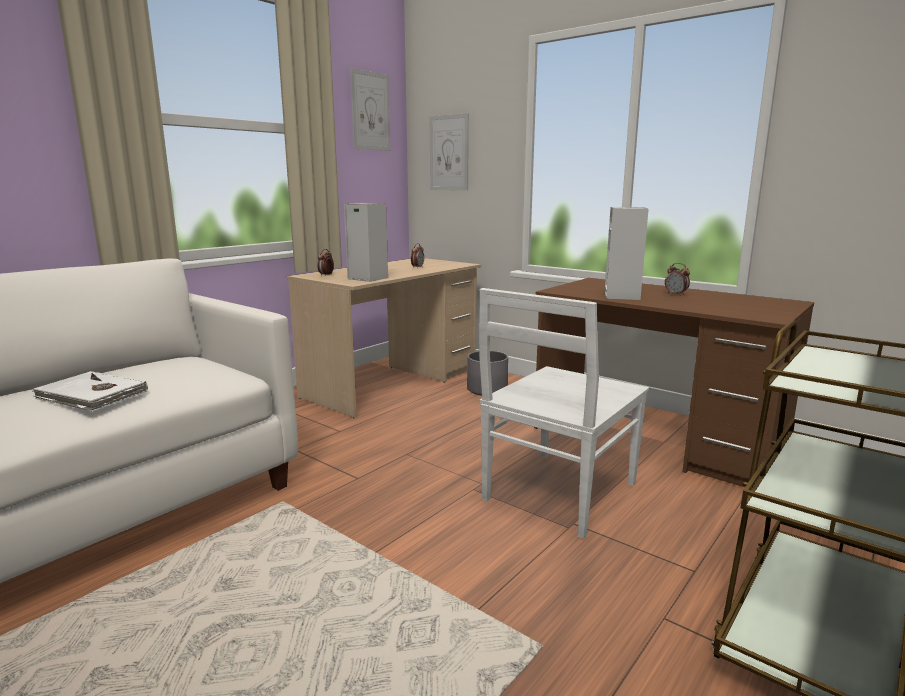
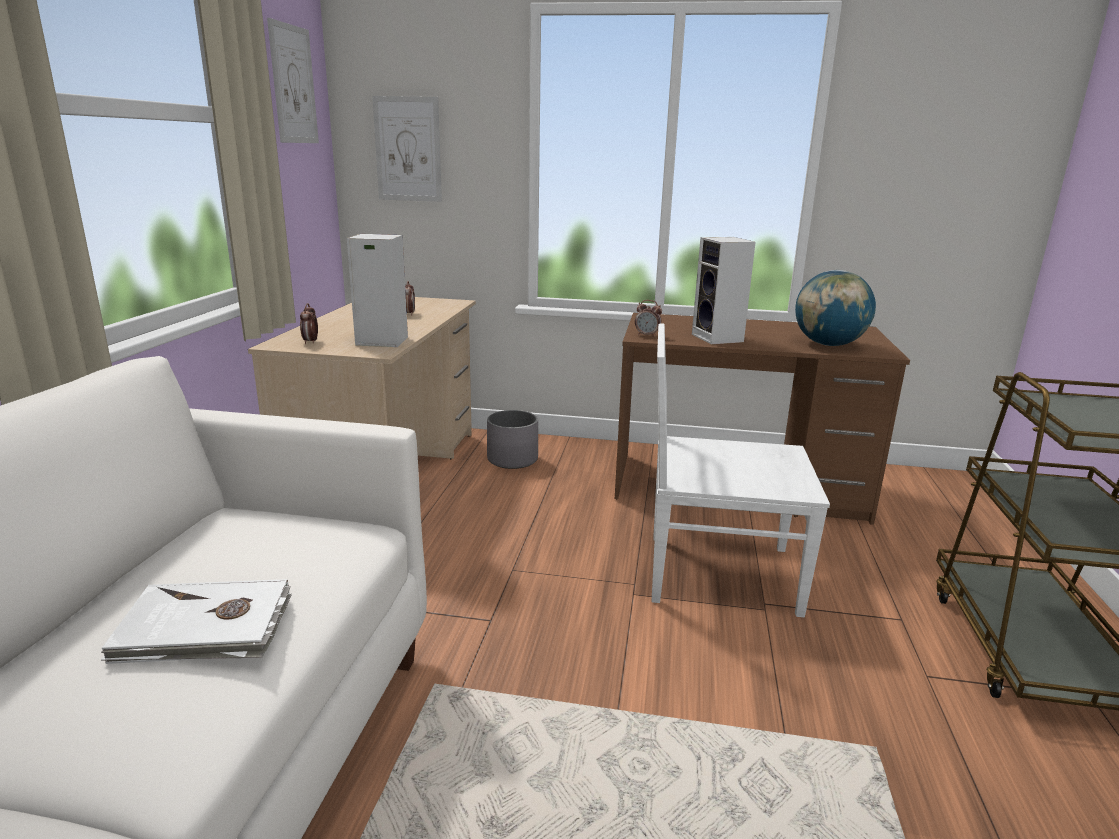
camera: 30 degrees left, 5 degrees up
(558, 493) = (716, 573): white chair -> white chair turned 90 degrees clockwise
(676, 294) = (758, 330): alarm clock -> alarm clock (647, 335)
(723, 308) = (828, 344): none -> globe

